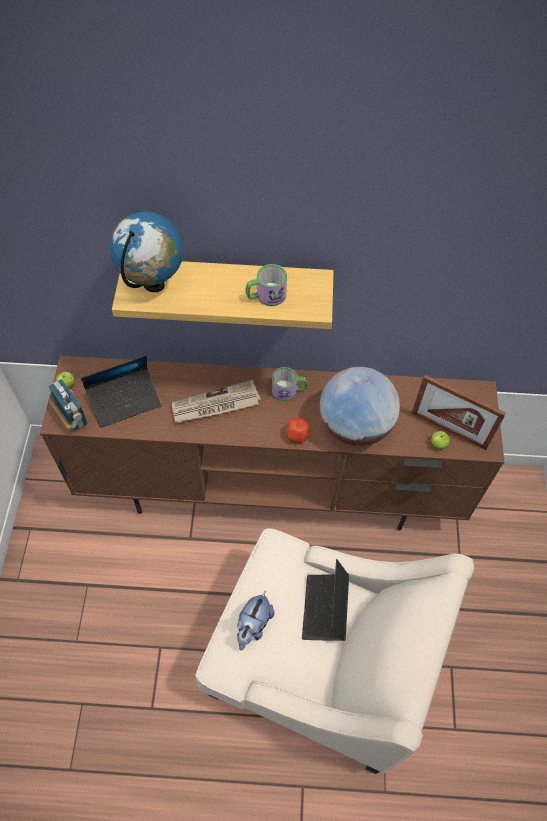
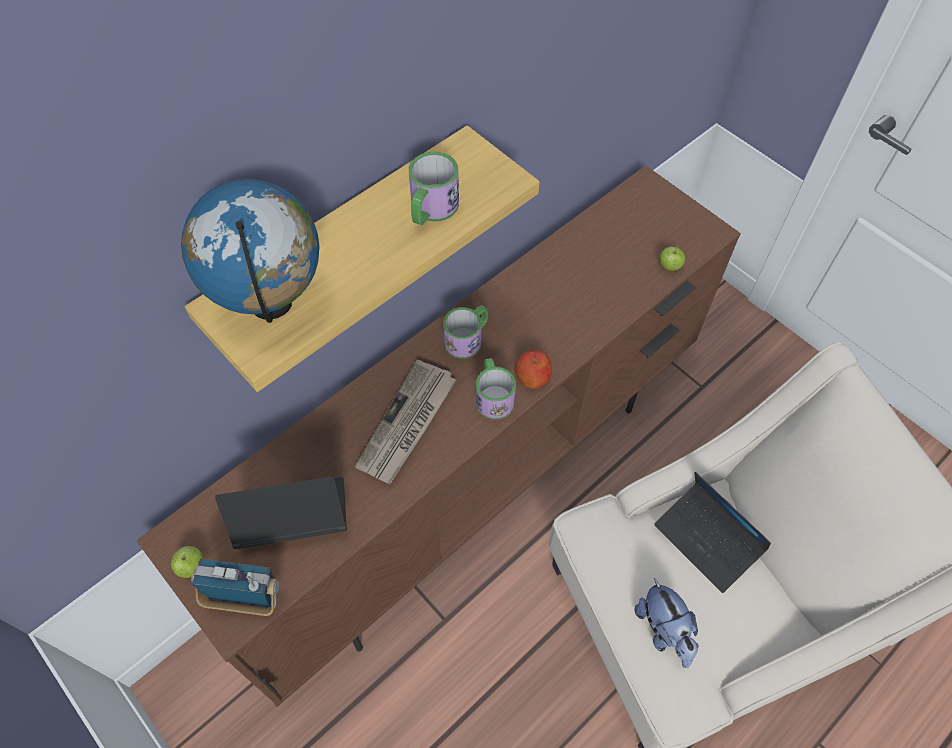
camera: 45 degrees left, 0 degrees up
(124, 401) = (292, 517): laptop -> laptop turned 120 degrees counterclockwise
(268, 427) = (493, 396): none -> mug
(355, 426) = (575, 316): globe -> none
(448, 430) = (662, 245): picture frame -> none

